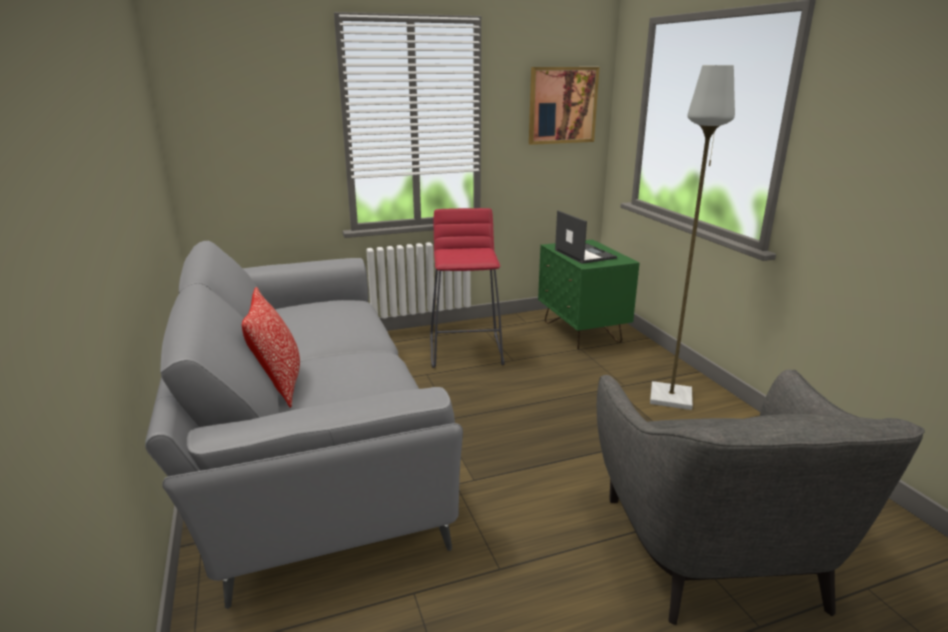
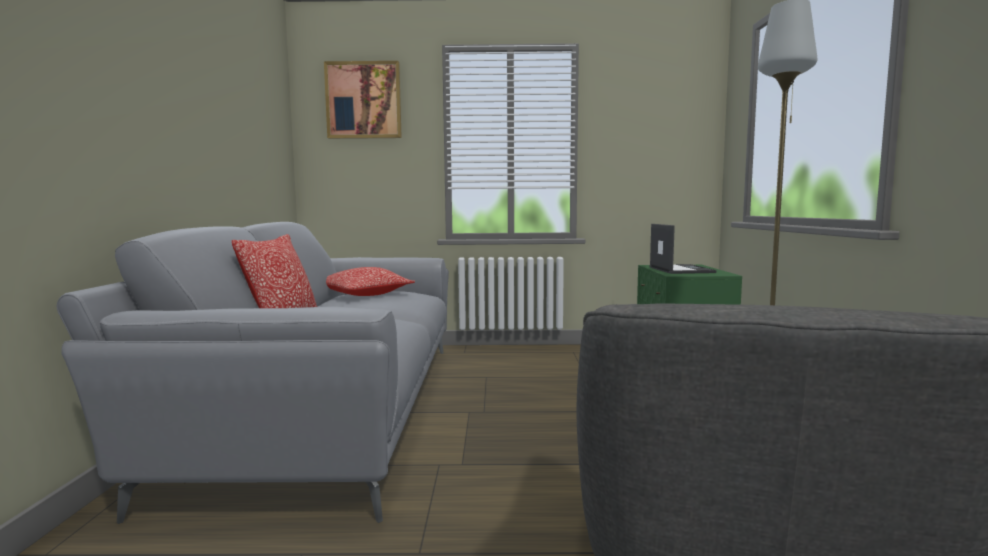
camera: 20 degrees right, 15 degrees down
(303, 316) = (364, 295): none -> pillow
(466, 350) = (542, 365): red stool -> none
(562, 105) = (666, 126): picture -> picture (363, 100)

